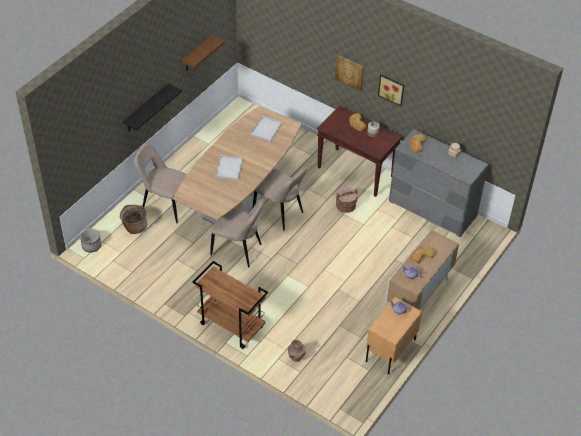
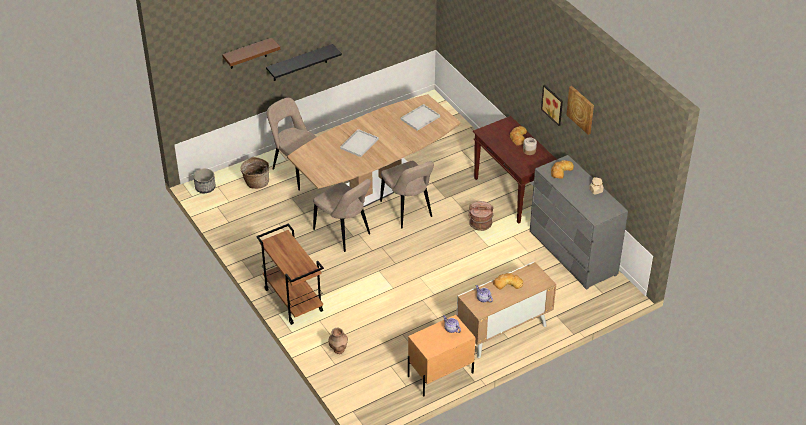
camera: 25 degrees right, 5 degrees down
(197, 54) = (375, 23): brown shelf -> brown shelf (248, 54)
(350, 72) = (521, 77): picture -> picture (581, 109)

